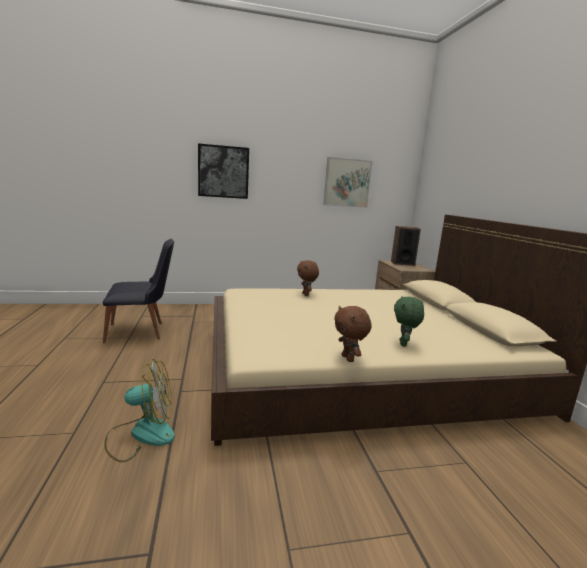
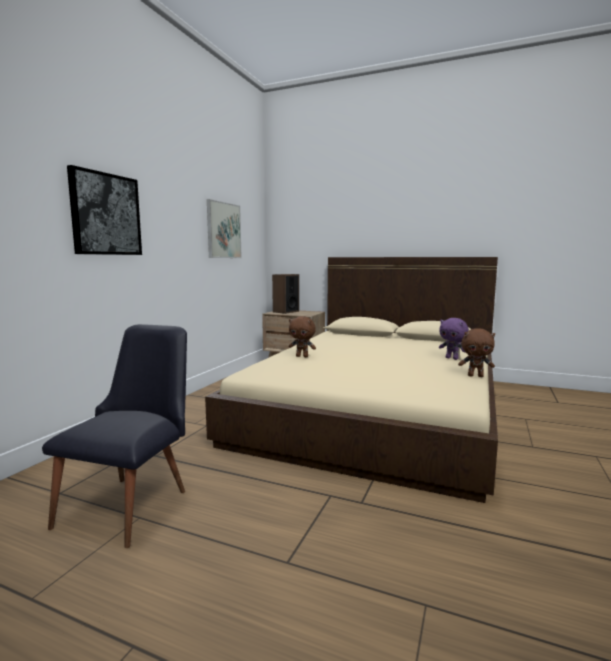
camera: 55 degrees left, 5 degrees down
(141, 434) = (450, 545): fan -> none
(404, 344) = (452, 358): green plush toy -> purple plush toy

